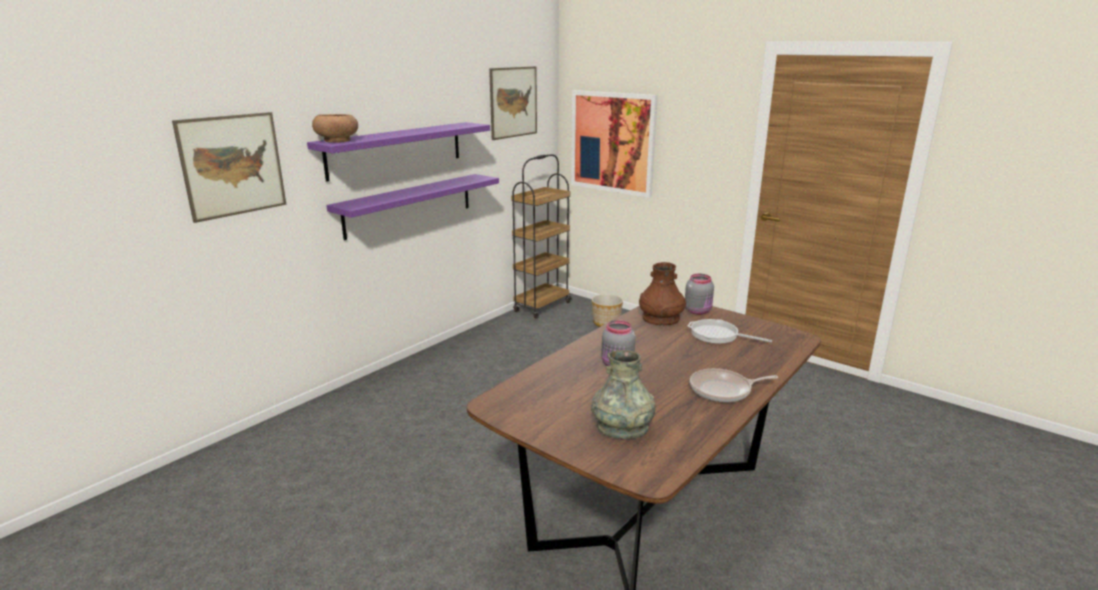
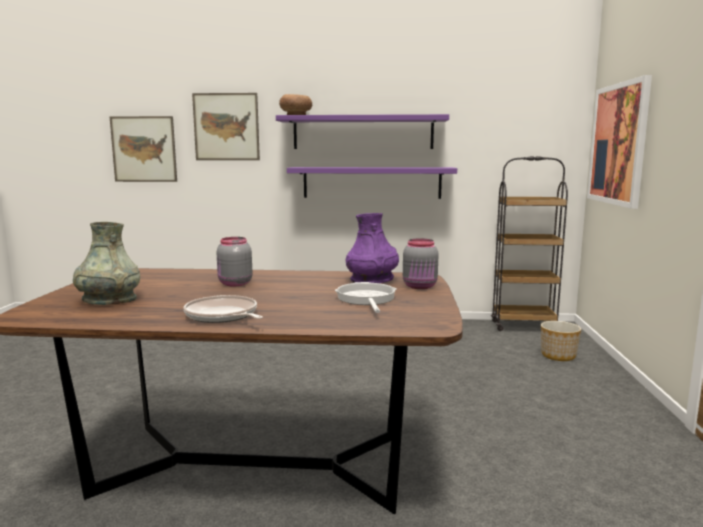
camera: 55 degrees right, 10 degrees down
(513, 102) = (515, 102): picture -> picture (144, 149)
(660, 318) = (372, 280): brown vase -> purple vase

